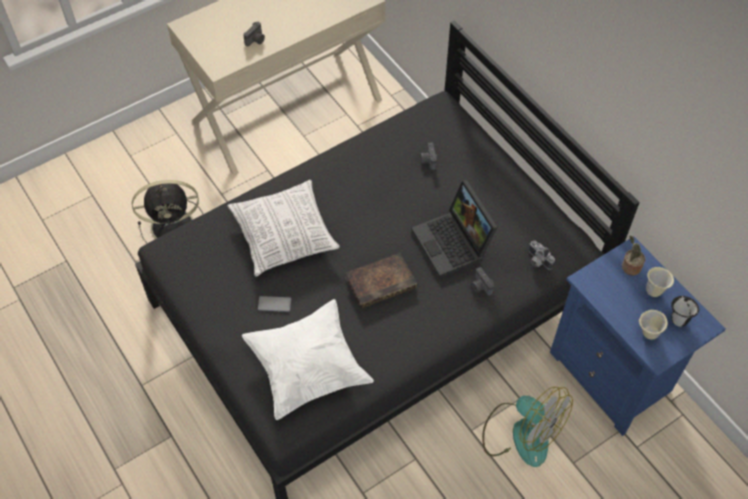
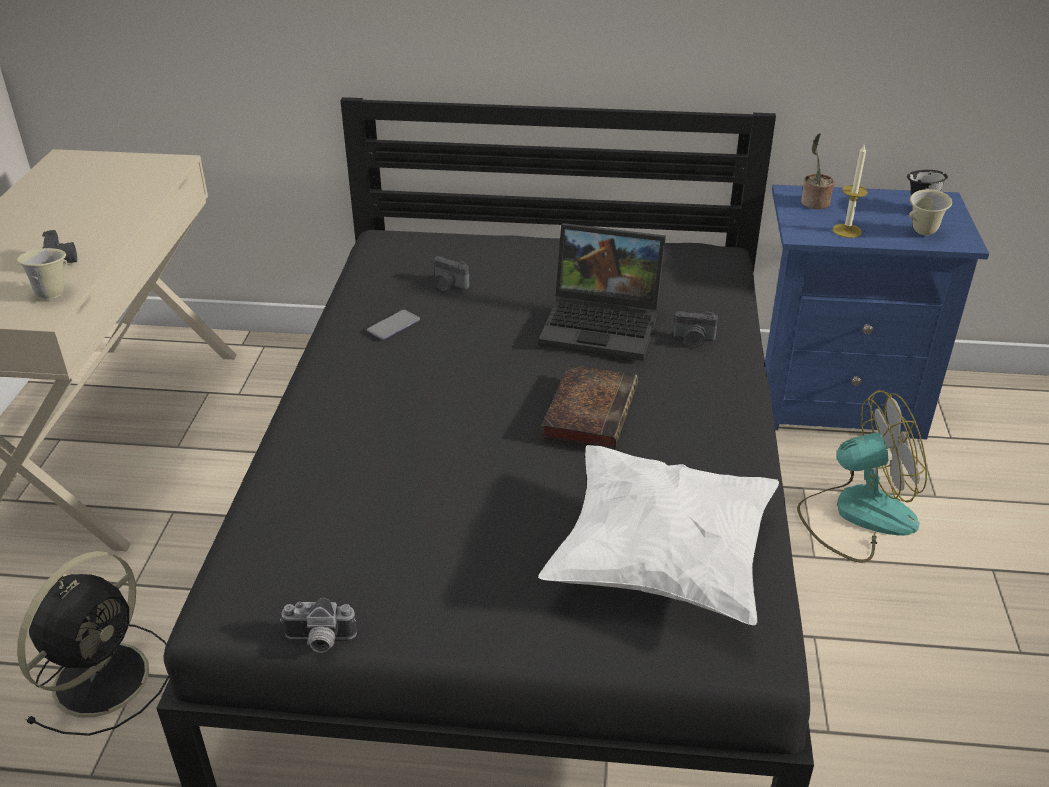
camera: 50 degrees left, 20 degrees down
(274, 304) = (498, 535): phone -> phone (393, 325)
(284, 236) = (389, 460): pillow -> none
(537, 261) = (704, 284): camera -> camera (319, 641)
(612, 298) = (847, 231): none -> candle
(654, 290) = (864, 204): beige mug -> beige mug (52, 293)

